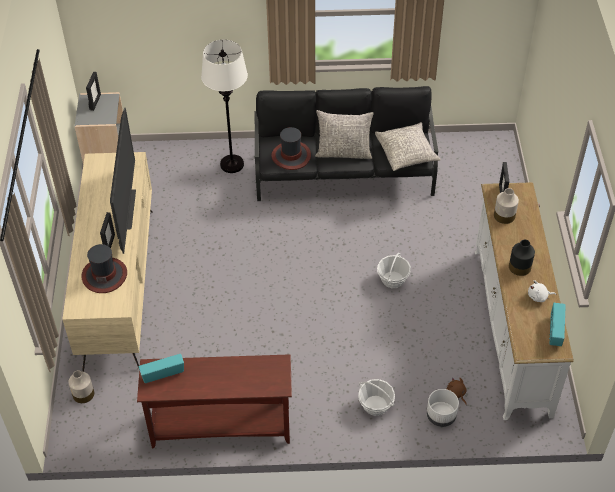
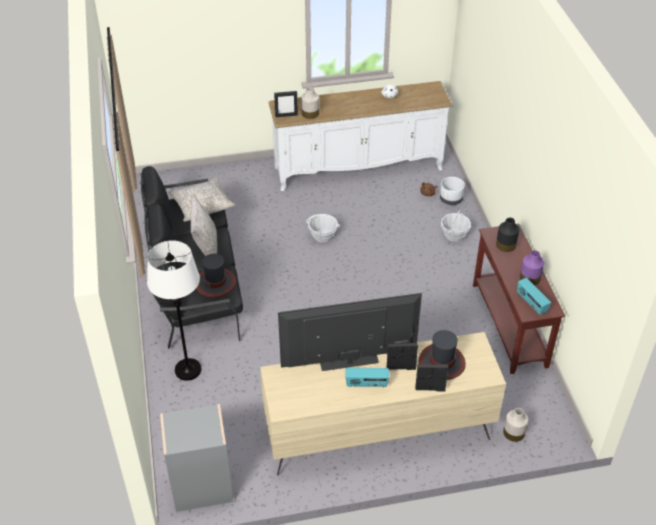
camera: 100 degrees left, 5 degrees down
(95, 102) = (180, 433): picture frame -> picture frame (430, 389)
(200, 383) = (530, 278): none -> purple vase
(519, 266) = (362, 104): black vase -> black vase (505, 245)
(555, 331) = (419, 88): radio -> radio (366, 384)

